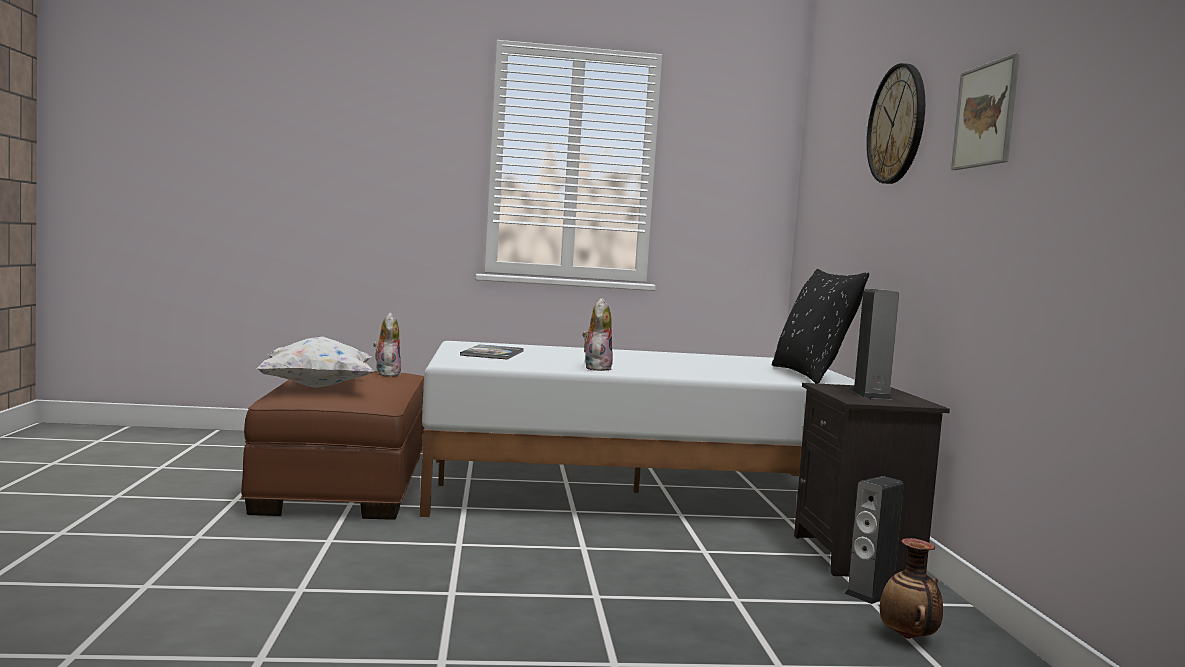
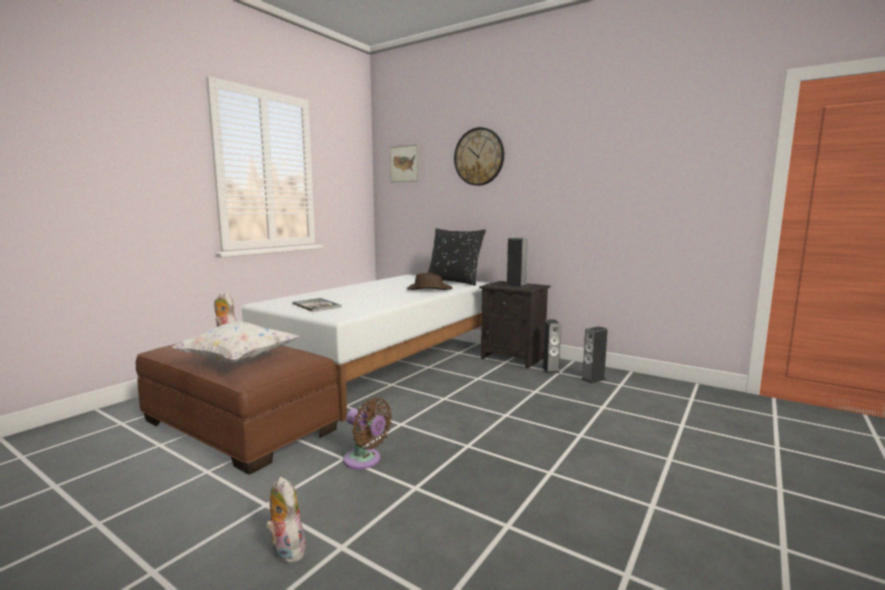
camera: 50 degrees left, 5 degrees up
(335, 551) = (365, 460): none -> brown fan
(596, 368) = (394, 300): plush toy -> plush toy (285, 551)
(714, 372) = (429, 289): none -> brown hat
(908, 638) = (593, 379): vase -> speaker
(985, 115) = (555, 159): picture -> picture (404, 163)

